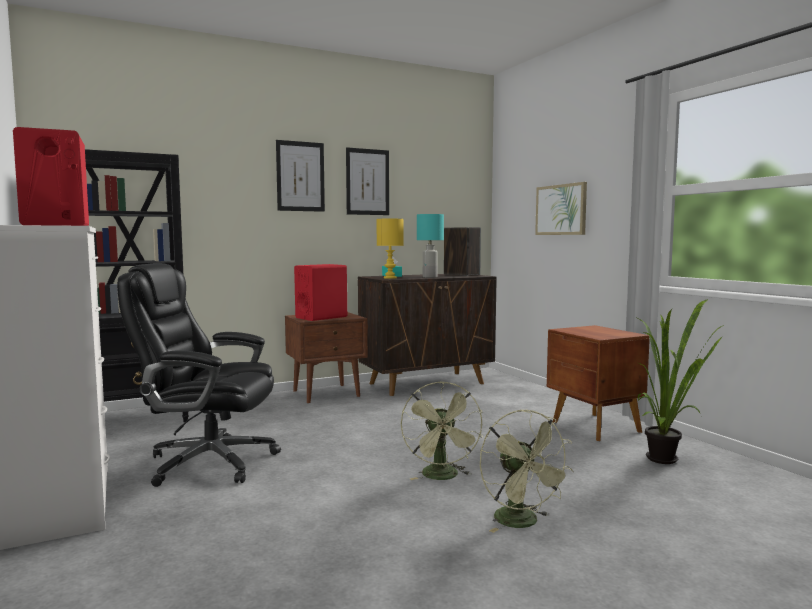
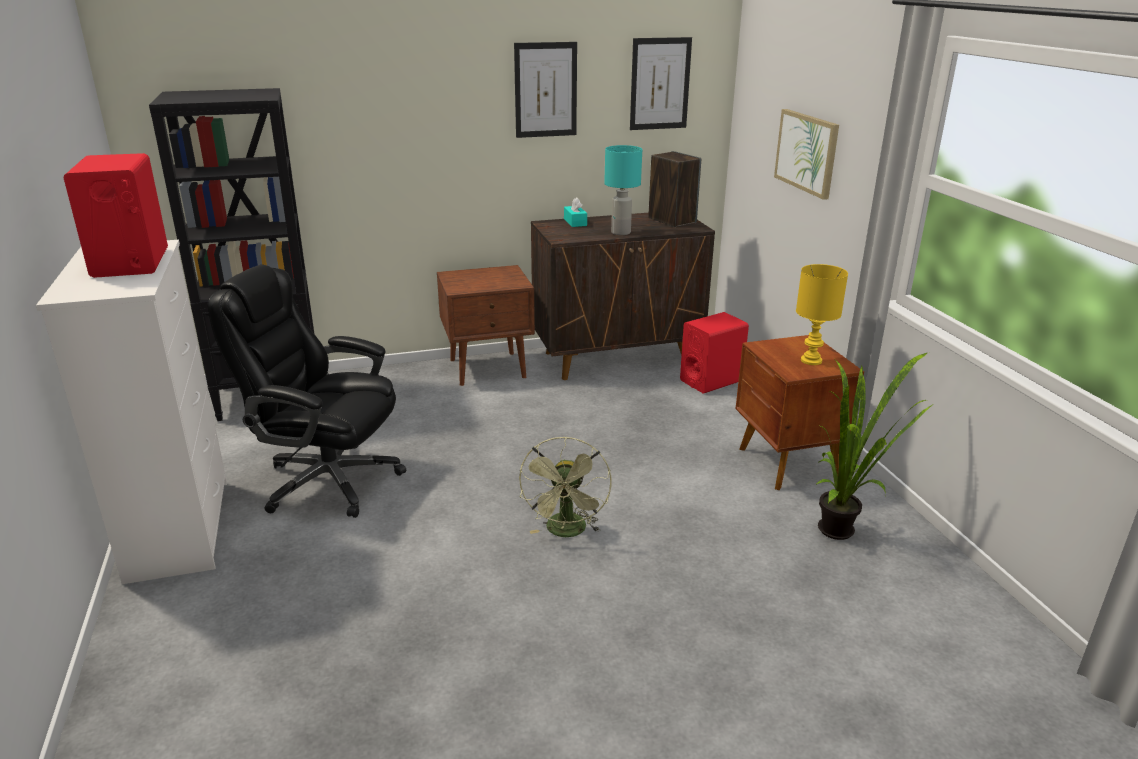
camera: 10 degrees right, 20 degrees up
(300, 176) = (450, 89): picture -> picture (660, 84)
(321, 317) = (478, 282): red speaker -> red speaker (711, 380)
(390, 278) = (566, 234): yellow table lamp -> yellow table lamp (811, 361)
(523, 523) = (621, 612): green fan -> none

